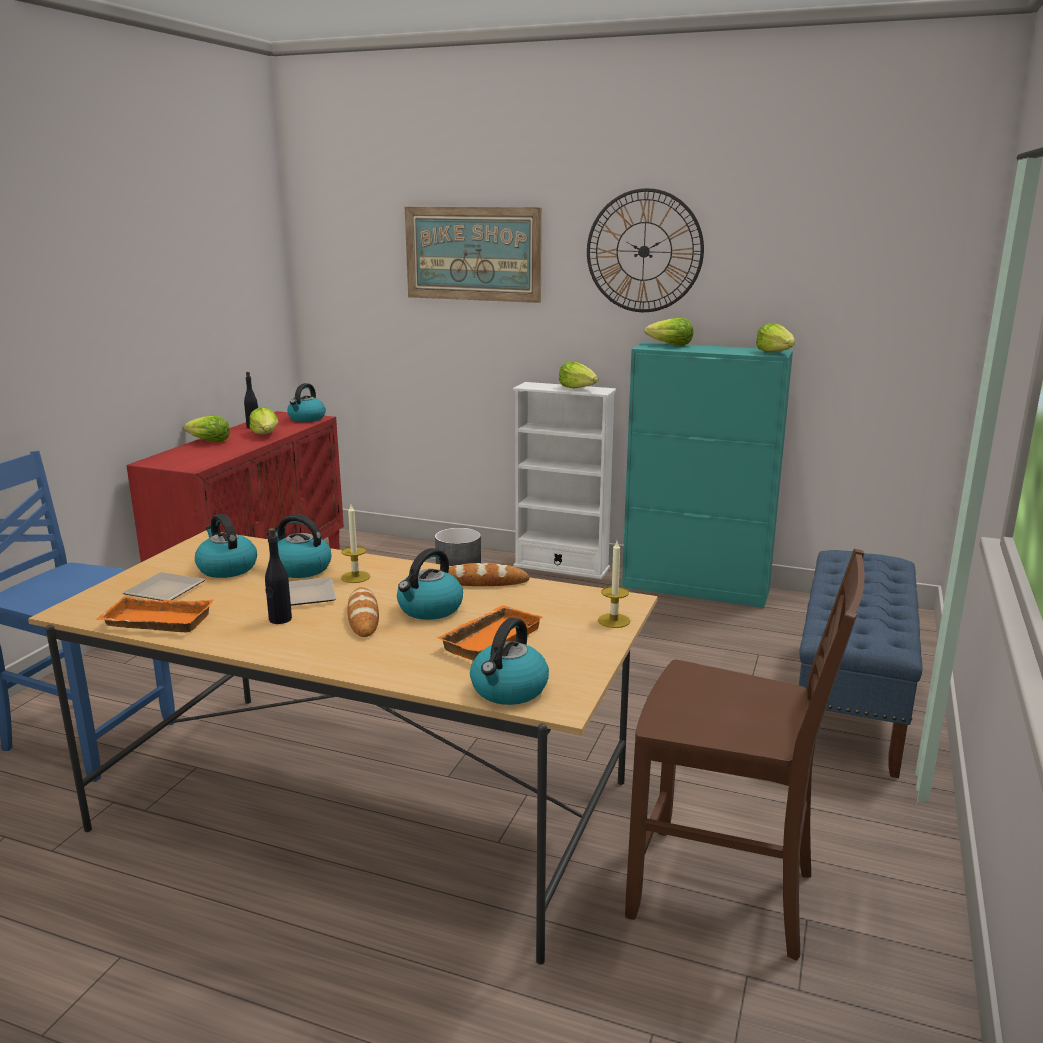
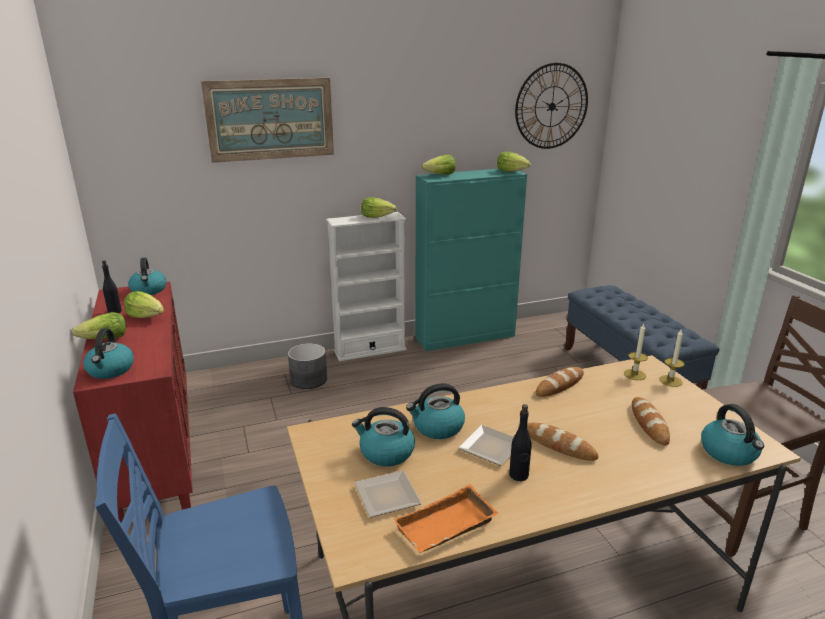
camera: 40 degrees left, 5 degrees up
(355, 577) = (486, 417): candle -> candle (634, 374)
(429, 609) = (578, 419): kettle -> kettle (110, 370)
(489, 638) = (649, 423): orange tray -> bread
(644, 251) = (410, 108): wall clock -> wall clock (551, 106)

